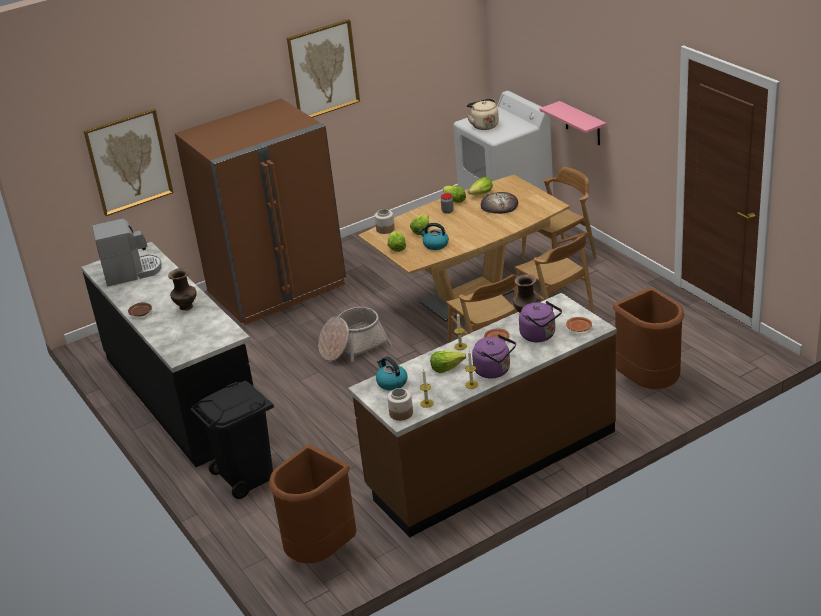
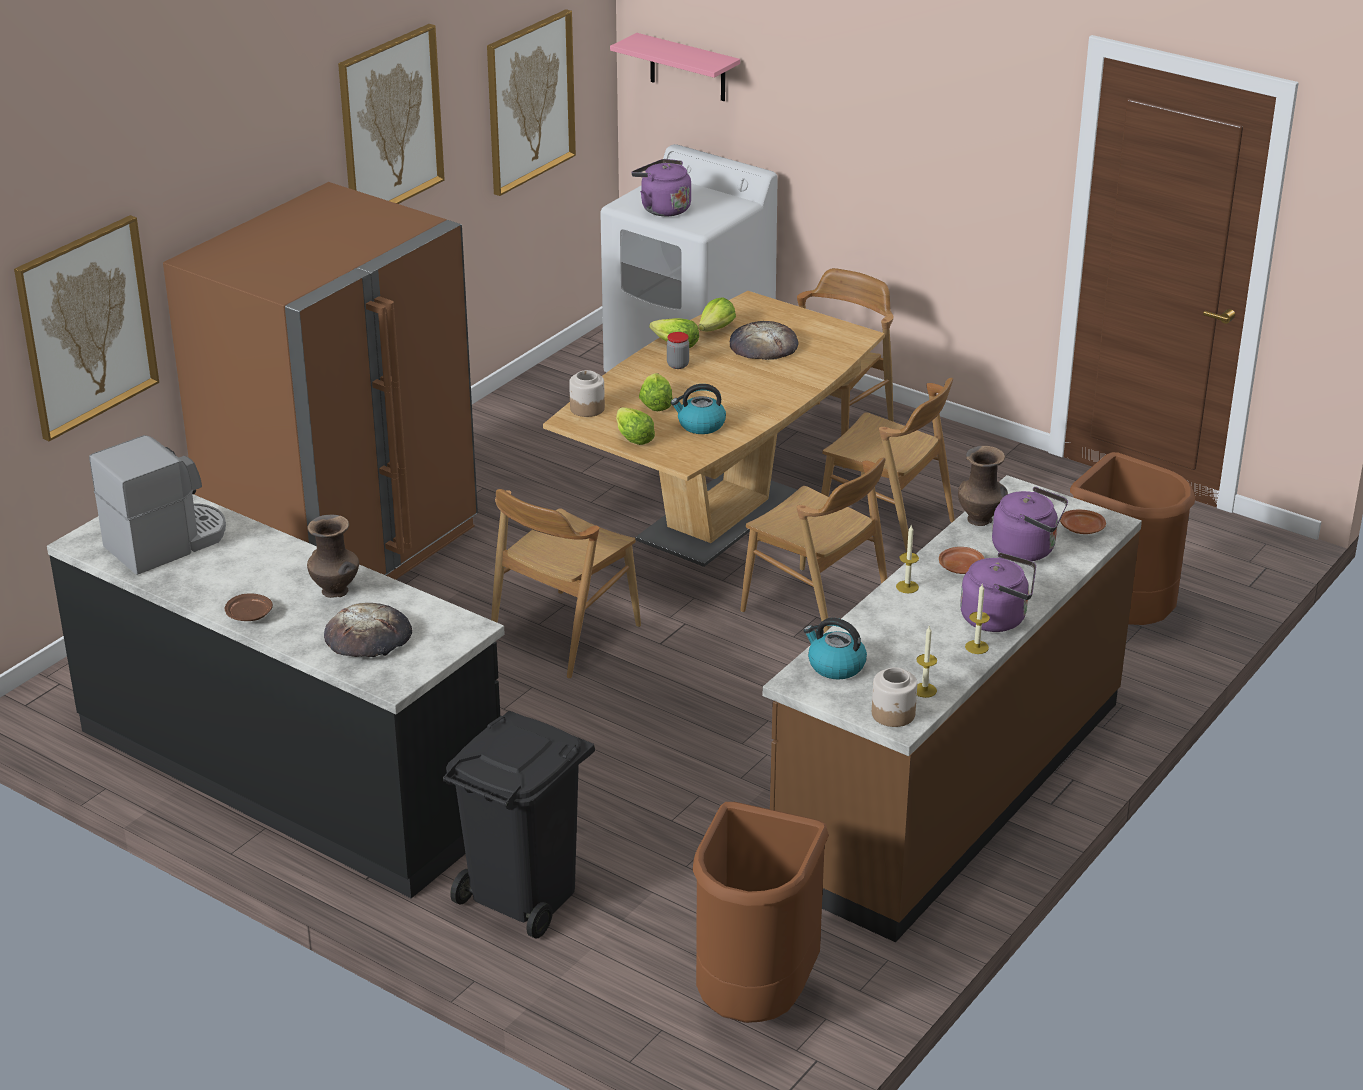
camera: 25 degrees left, 0 degrees up
(184, 332) = (369, 637): none -> bread
(353, 346) = (564, 634): basket -> brown chair
(421, 62) = (529, 101): none -> picture
(446, 367) = (911, 625): lettuce -> none
(484, 125) = (663, 208): beige kettle -> purple kettle
(582, 124) = (851, 191): pink shelf -> pink shelf (687, 68)

